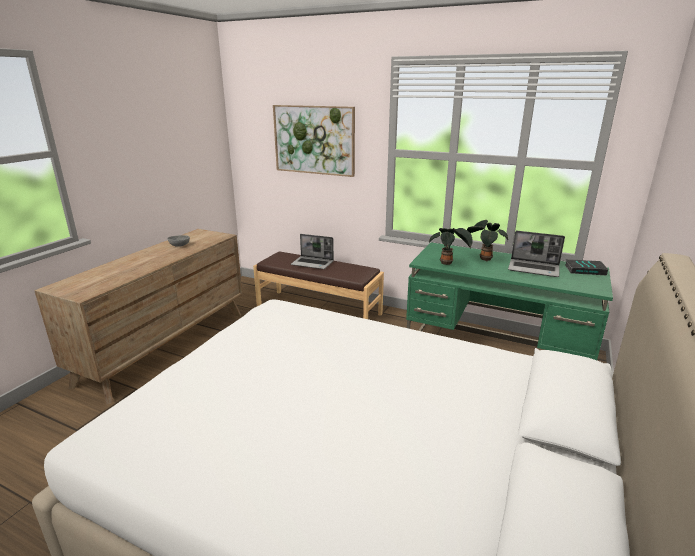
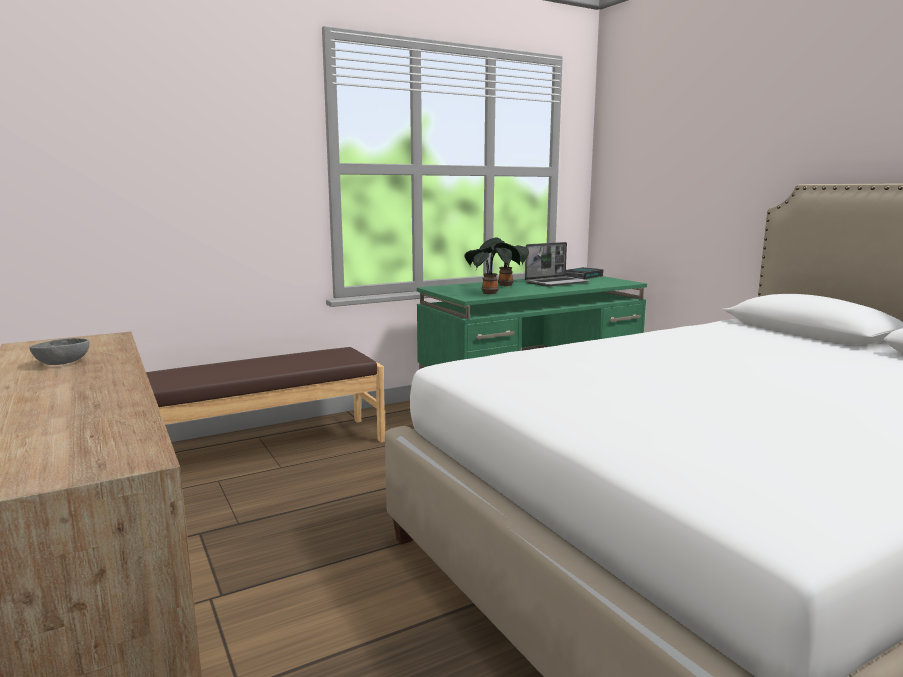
camera: 55 degrees left, 10 degrees down
(313, 263) = (252, 365): laptop -> none
(314, 140) = (191, 152): picture -> none

